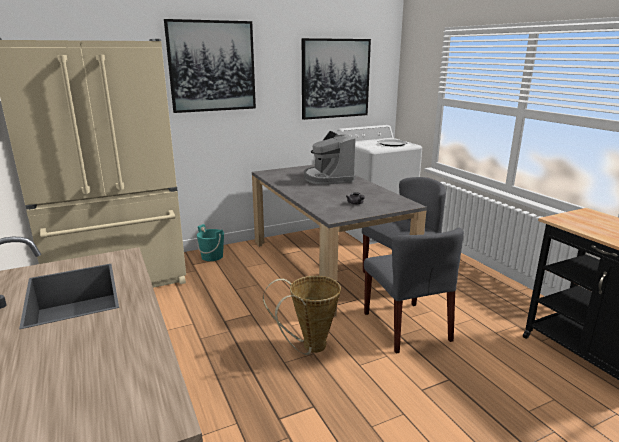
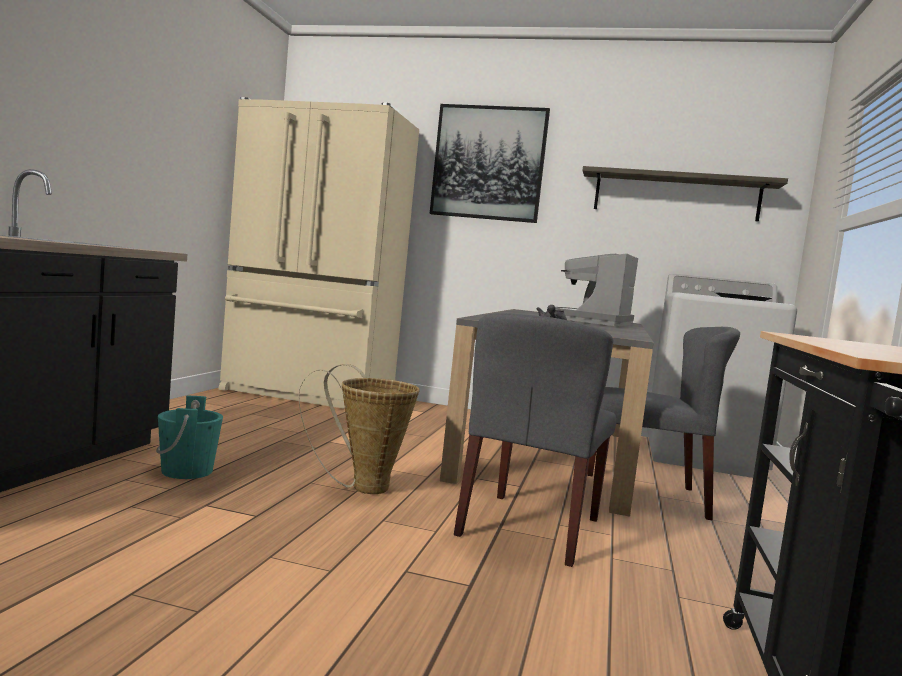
camera: 40 degrees right, 15 degrees down
(212, 256) = (427, 409): turquoise bucket -> turquoise bucket (187, 471)
(335, 78) = (676, 196): picture -> shelf

